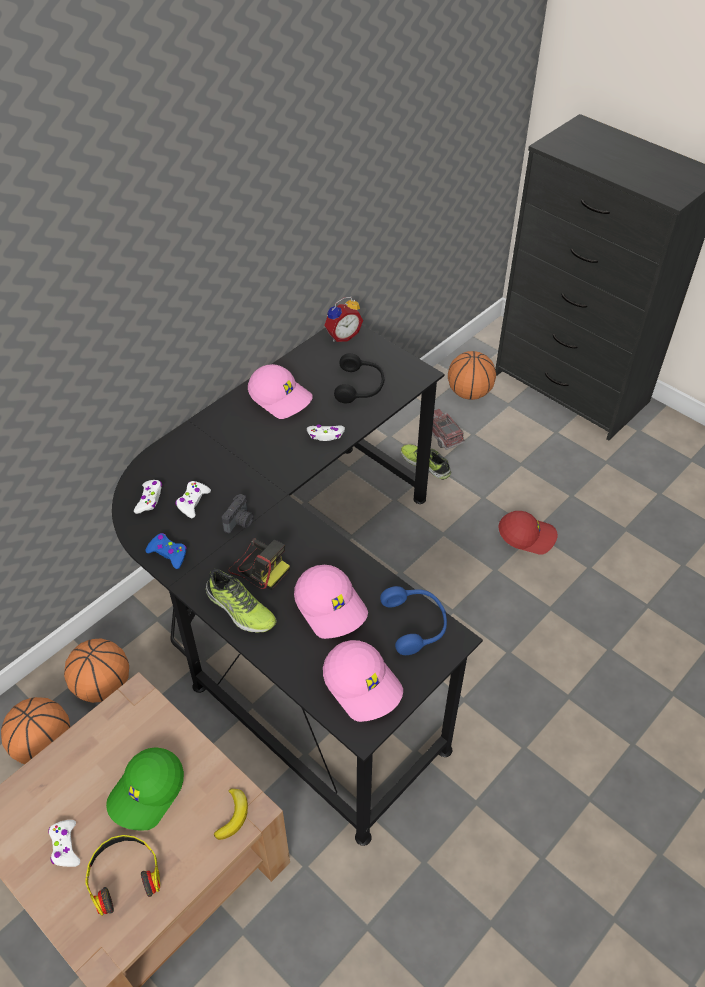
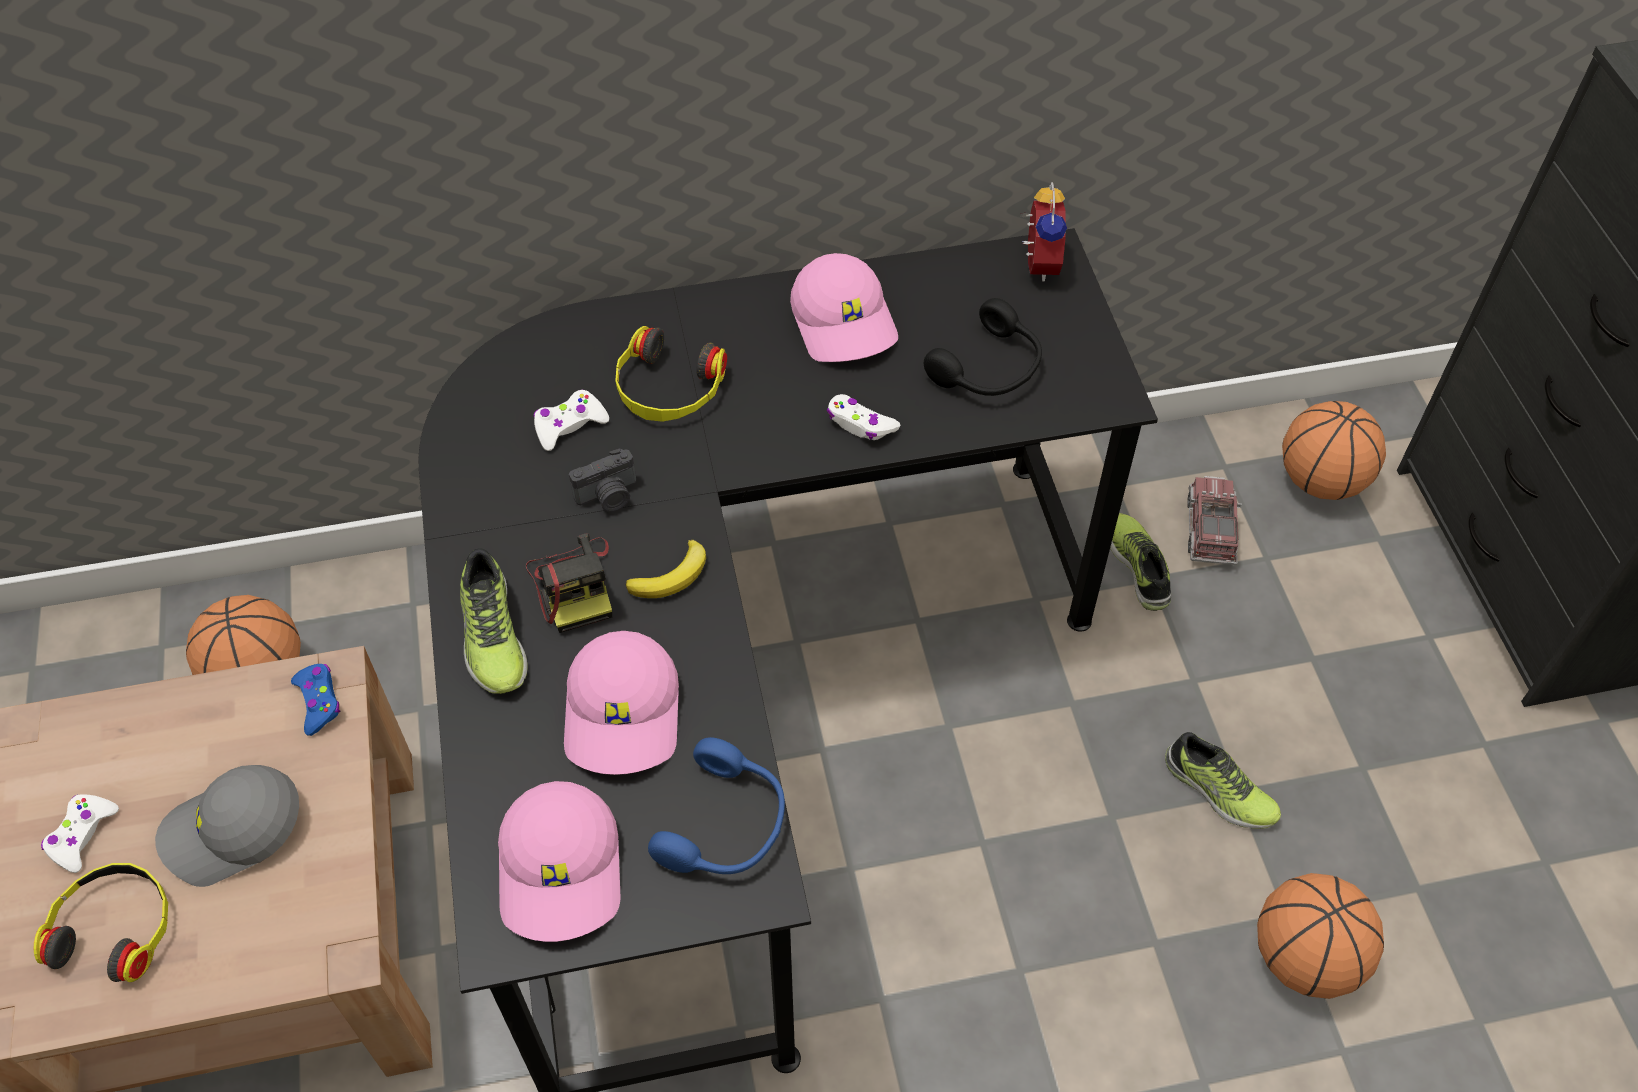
camera: 35 degrees right, 5 degrees up
(103, 686) = (392, 639): basketball -> basketball (1304, 958)
(147, 793) = (233, 832): green cap -> grey cap
(149, 499) = (514, 387): white game controller -> none
(168, 553) = (468, 487): blue game controller -> blue game controller (319, 701)
(225, 463) = (668, 388): none -> headphones
(233, 815) = (311, 943): banana -> banana (672, 576)
(342, 335) = (1036, 264): alarm clock -> alarm clock turned 90 degrees counterclockwise
(527, 535) = (1218, 791): red cap -> shoe

